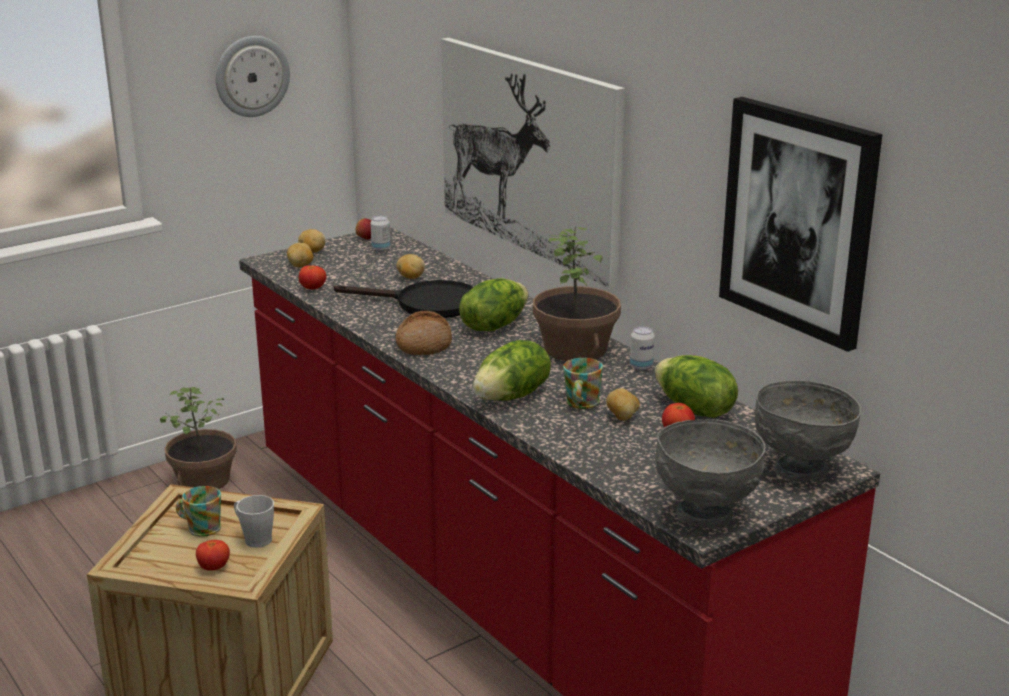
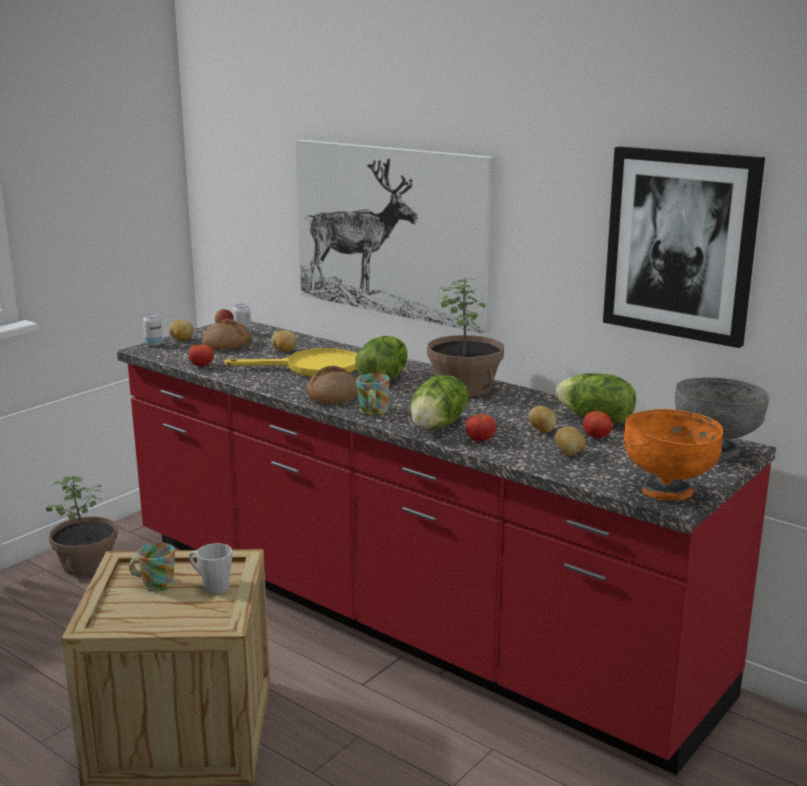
camera: 15 degrees left, 5 degrees down
(214, 568) = (186, 615): tomato -> tomato (480, 440)
(251, 76) = (108, 188): wall clock -> none
(301, 265) = (178, 350): potato -> potato (569, 453)
(355, 263) = (227, 345): none -> bread
(426, 304) = (312, 368): black frying pan -> yellow frying pan
(580, 404) = (500, 425): mug -> mug (372, 412)
(641, 367) = (528, 395): can -> can (154, 344)
(706, 515) = (668, 492): grey bowl -> orange bowl

